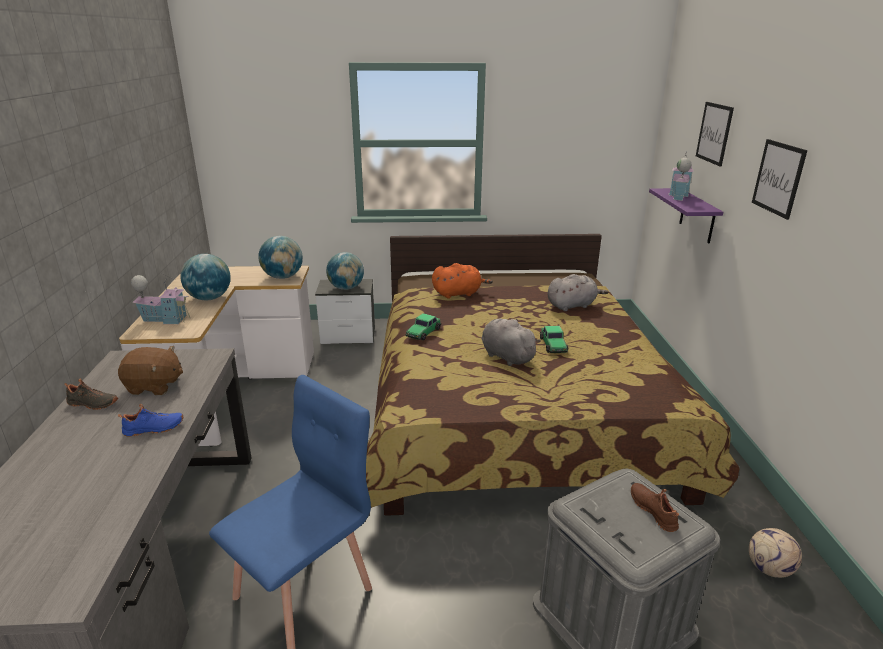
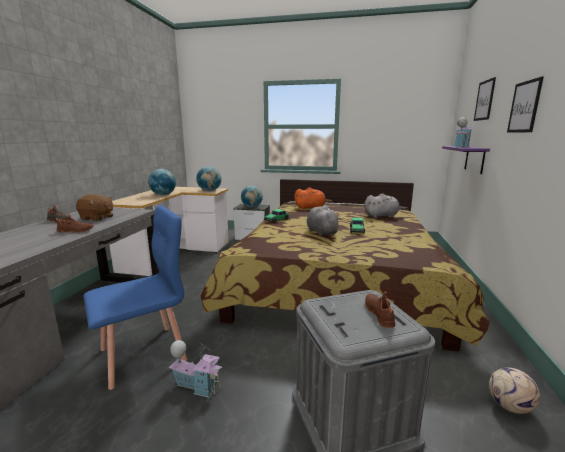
camera: 15 degrees right, 10 degrees down
(154, 429) = (75, 231): blue shoe -> brown shoe
(166, 319) = (133, 199): toy house -> toy house (198, 385)

